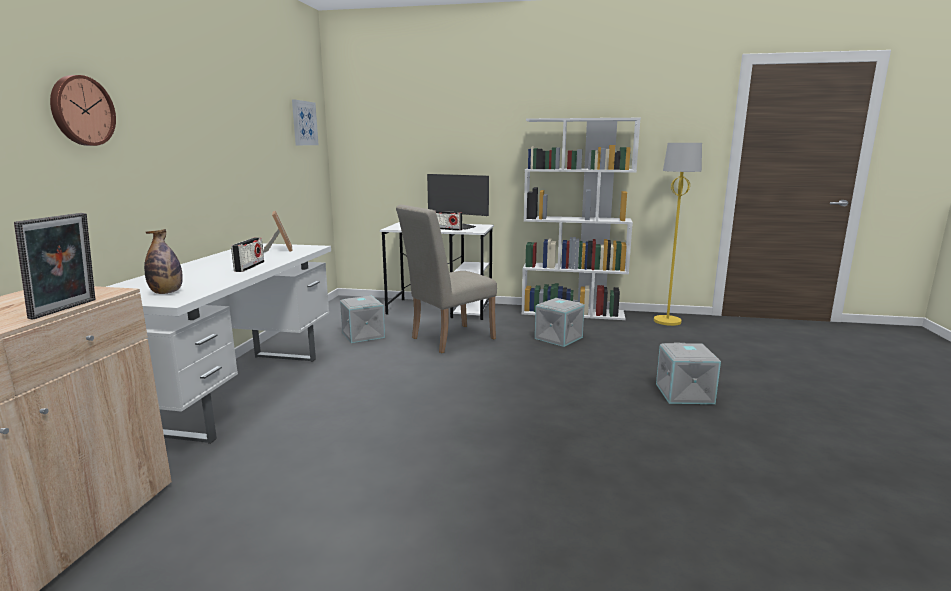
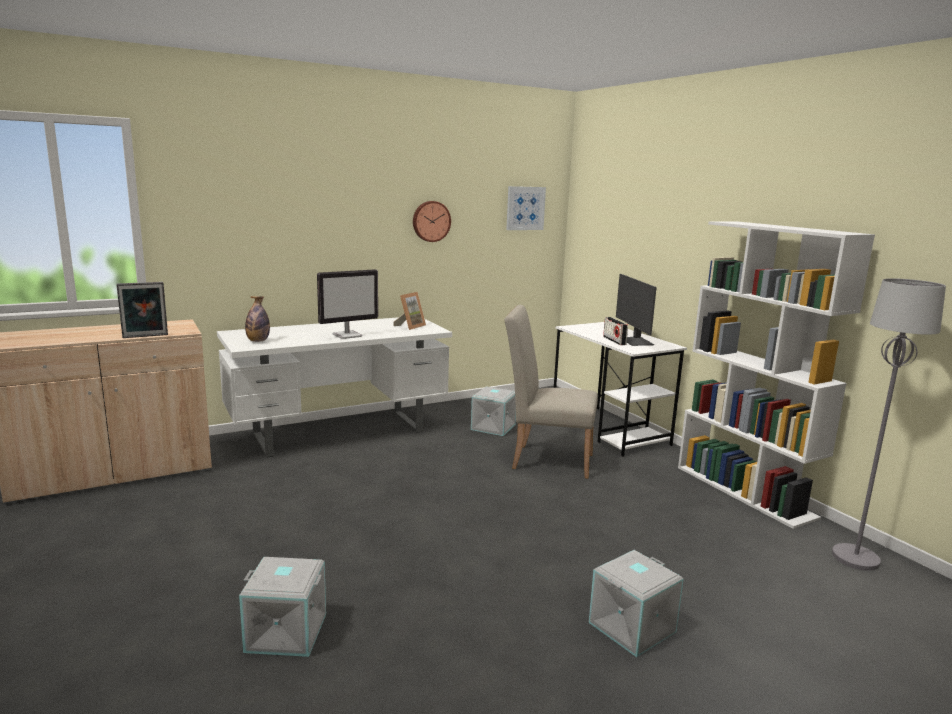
camera: 50 degrees right, 0 degrees up
(81, 111) = (258, 208): wall clock -> wall clock (431, 221)
(249, 267) = (347, 335): radio -> monitor
(558, 338) = (652, 507): grey storage box -> grey storage box (287, 631)
(667, 321) = (856, 558): yellow floor lamp -> grey floor lamp

